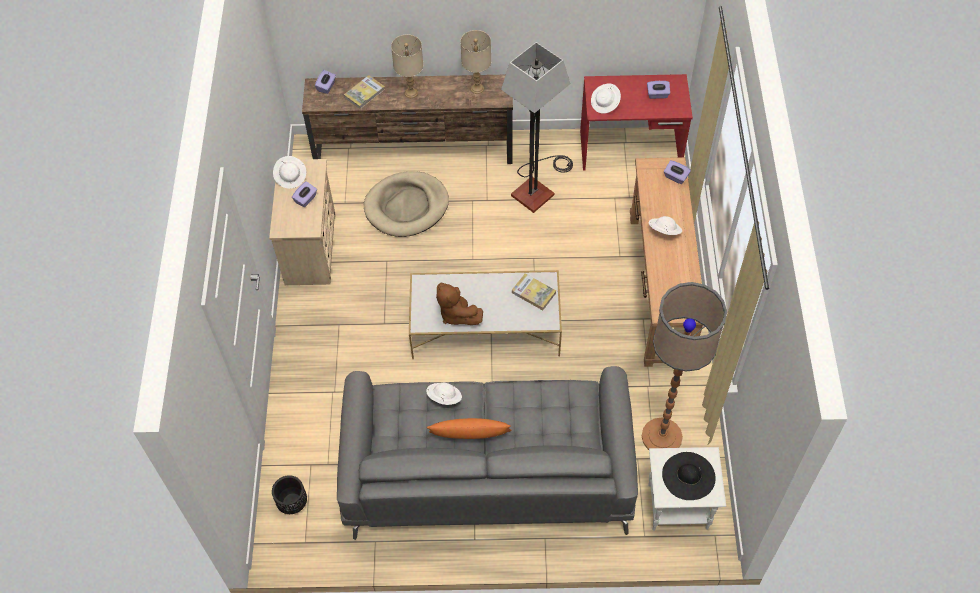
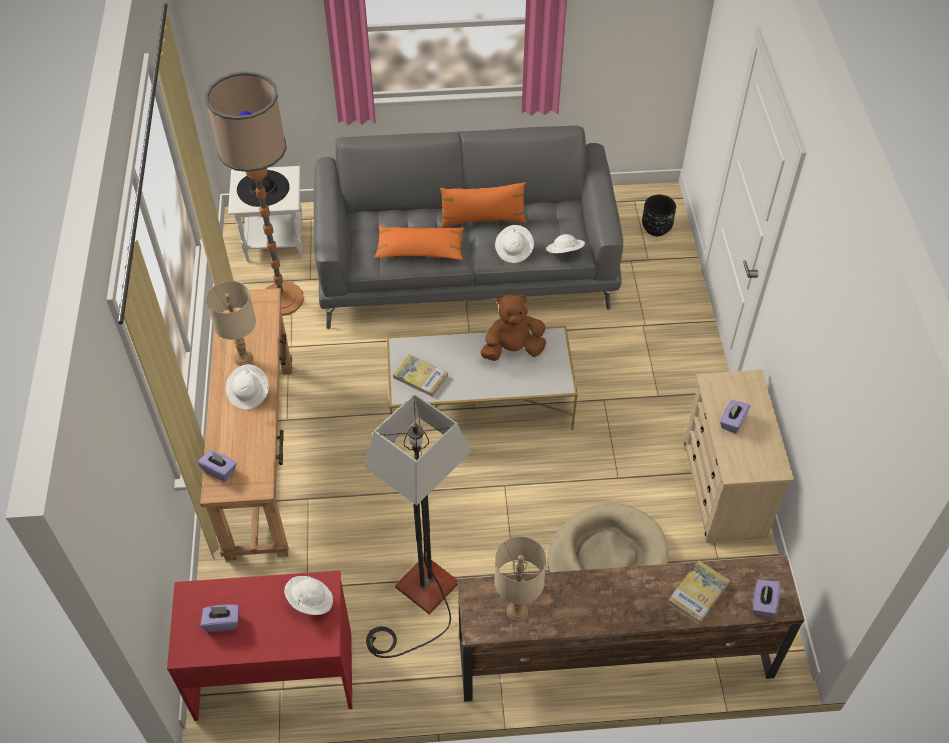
camera: 175 degrees right, 5 degrees down
(291, 177) = (764, 453): white hat -> white hat (564, 253)
(411, 93) = (623, 597): beige table lamp -> beige table lamp (244, 358)
(456, 314) = (512, 349): brown plush toy -> brown plush toy turned 60 degrees counterclockwise
(531, 404) = (420, 249): none -> orange pillow

